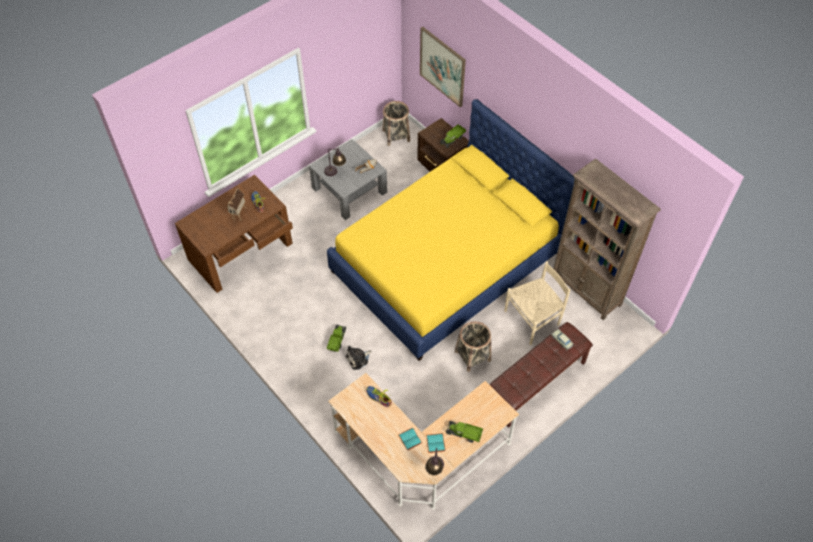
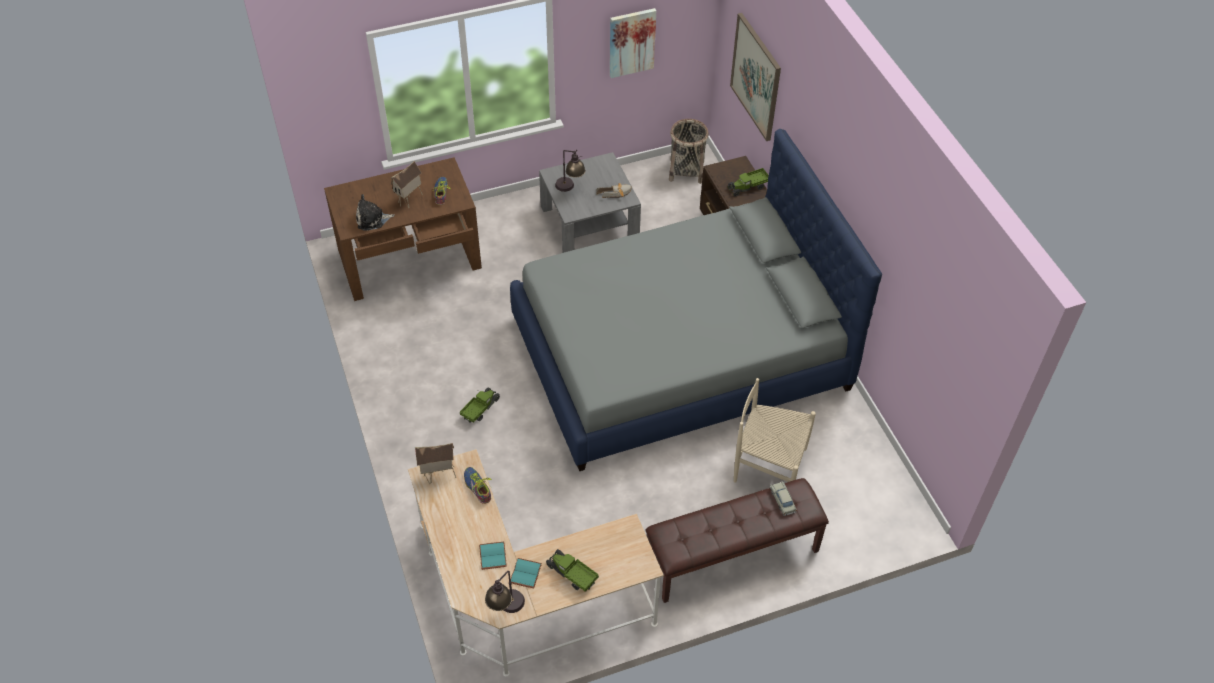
camera: 20 degrees right, 5 degrees down
(350, 63) = (631, 42): none -> picture
(350, 399) = (439, 476): none -> toy house
(358, 359) = (497, 442): plush toy -> plush toy (372, 219)
(447, 262) = (680, 353): yellow bed -> grey bed
(472, 356) = (657, 489): basket -> none
(533, 319) = (768, 467): beige chair -> beige chair turned 150 degrees counterclockwise
(586, 290) = (866, 452): brown bookcase -> none

